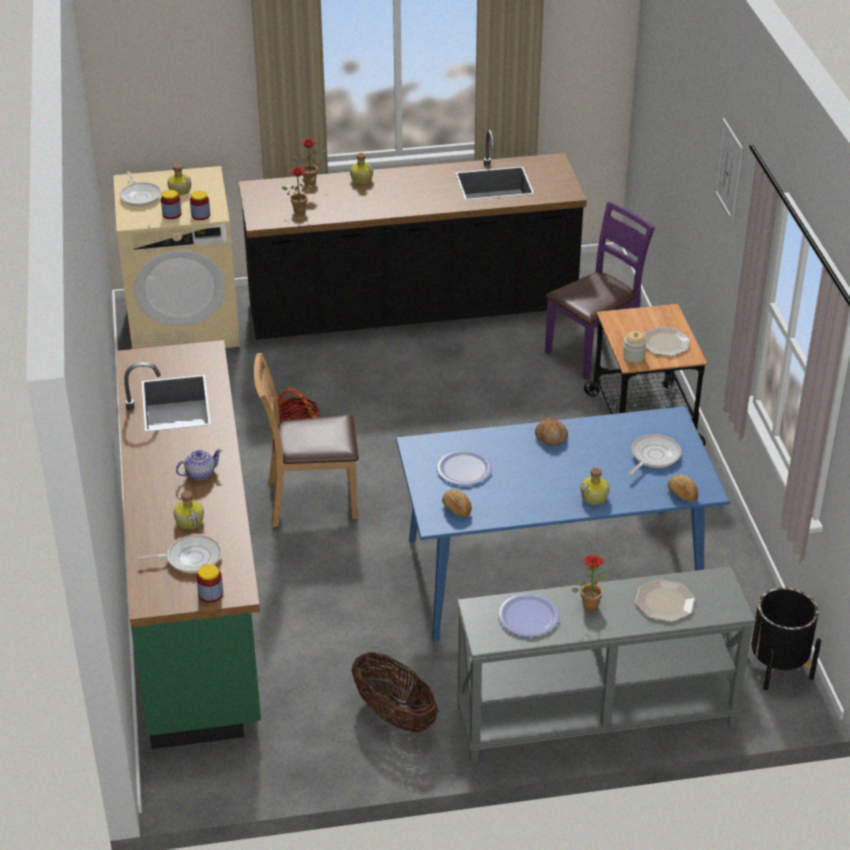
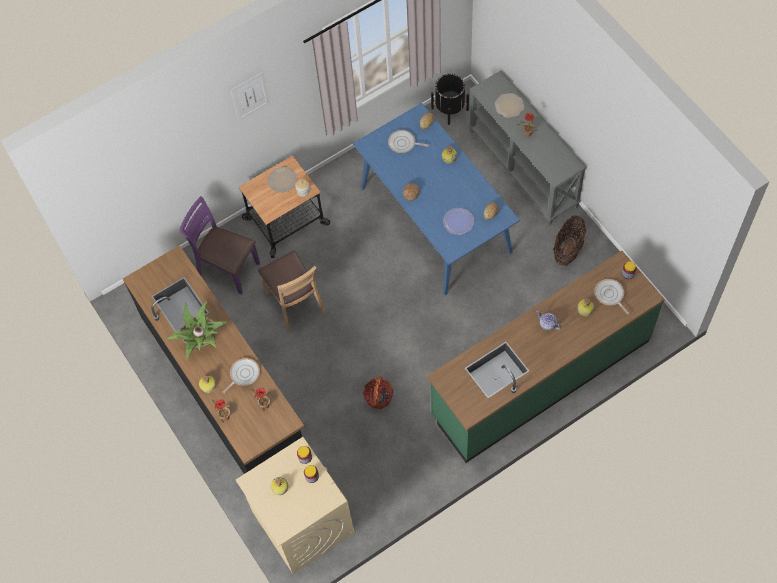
camera: 110 degrees left, 25 degrees up
(140, 195) = (297, 510): frying pan -> frying pan (243, 374)
(311, 500) = (438, 358): brown chair -> brown chair (294, 302)
(427, 186) = (201, 341): none -> potted plant
(528, 617) = (549, 154): plate -> none

